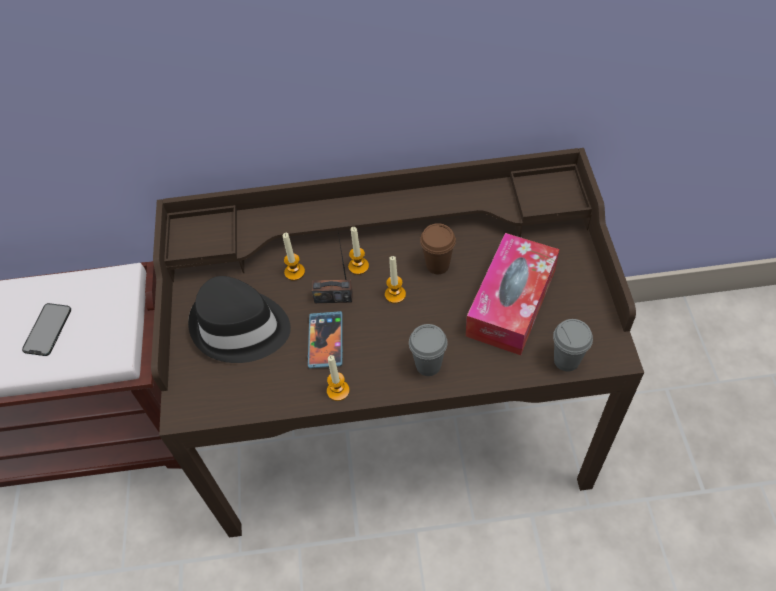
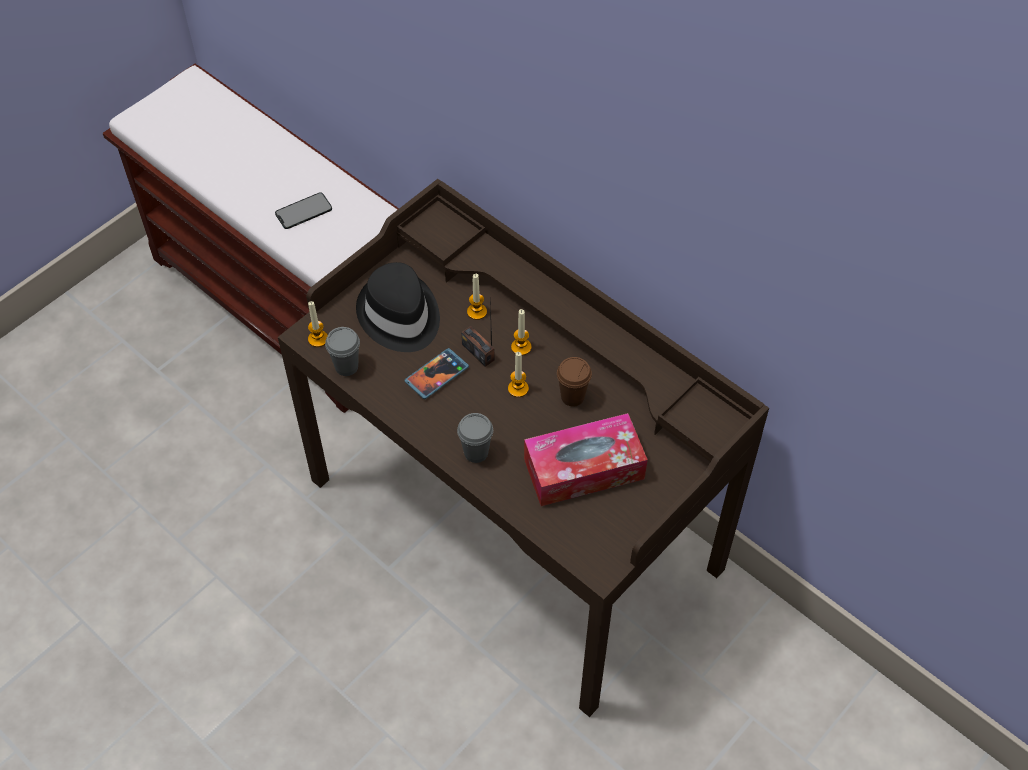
camera: 45 degrees right, 0 degrees up
(338, 391) = (403, 412): candle -> candle (318, 339)
(566, 360) = (564, 539): grey cup -> grey cup (346, 367)

